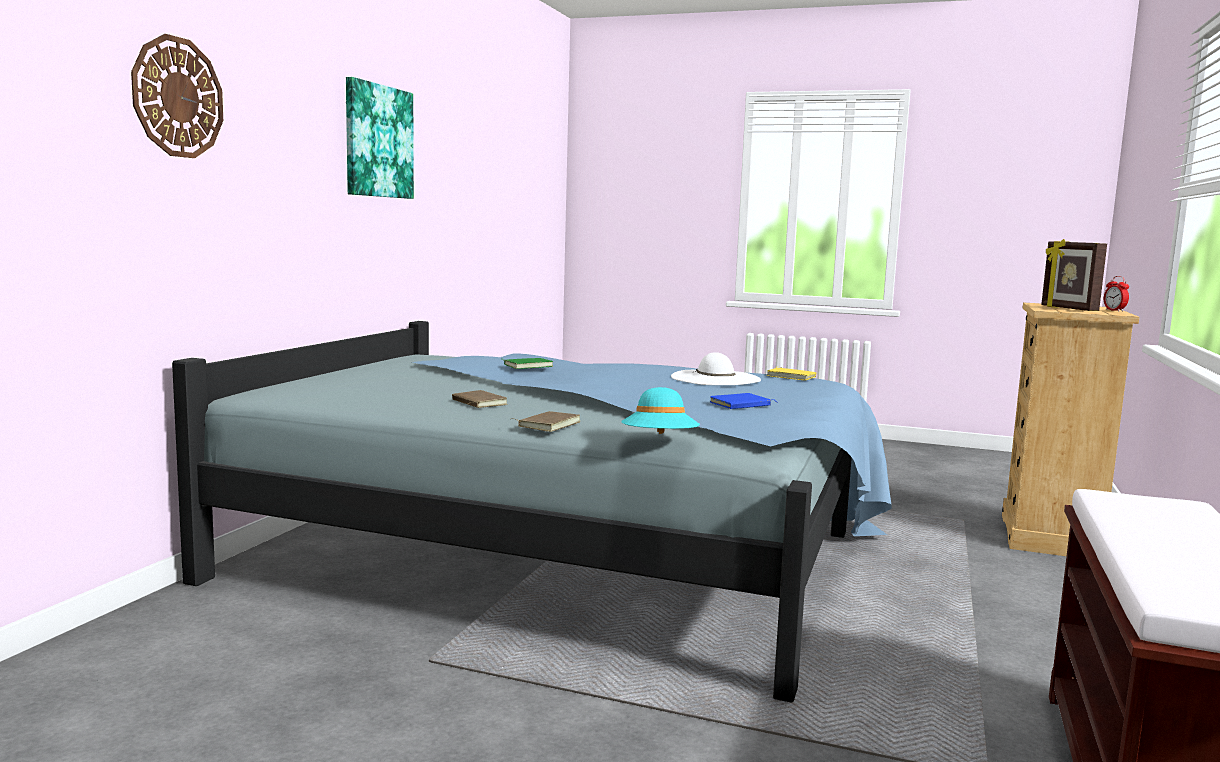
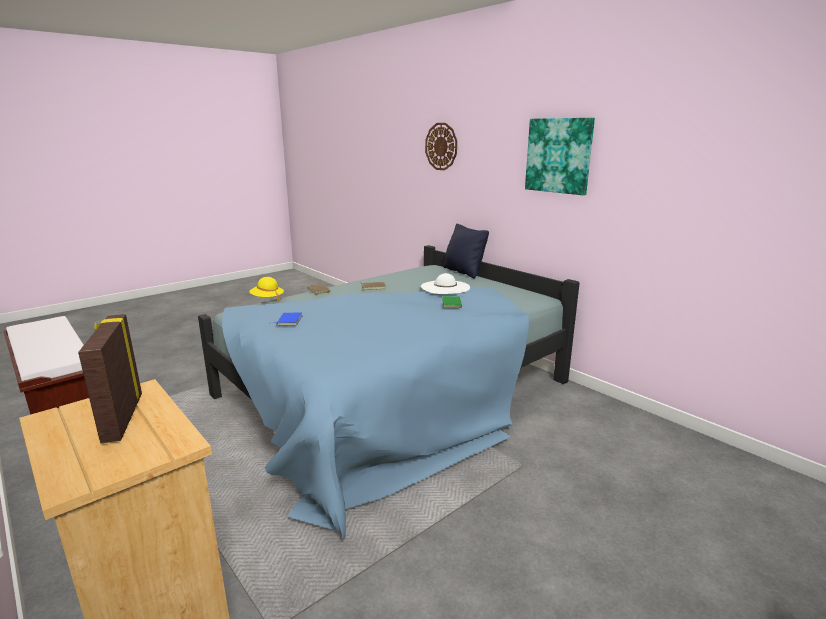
camera: 120 degrees right, 10 degrees up
(297, 378) = (463, 272): none -> black pillow
(659, 442) = (267, 299): turquoise hat -> yellow hat
(715, 378) = (365, 337): white hat -> white hat (445, 287)
(791, 377) = (346, 364): yellow book -> none
(1068, 309) = (121, 418): picture frame -> picture frame turned 120 degrees counterclockwise
(1114, 310) = (50, 449): alarm clock -> none

